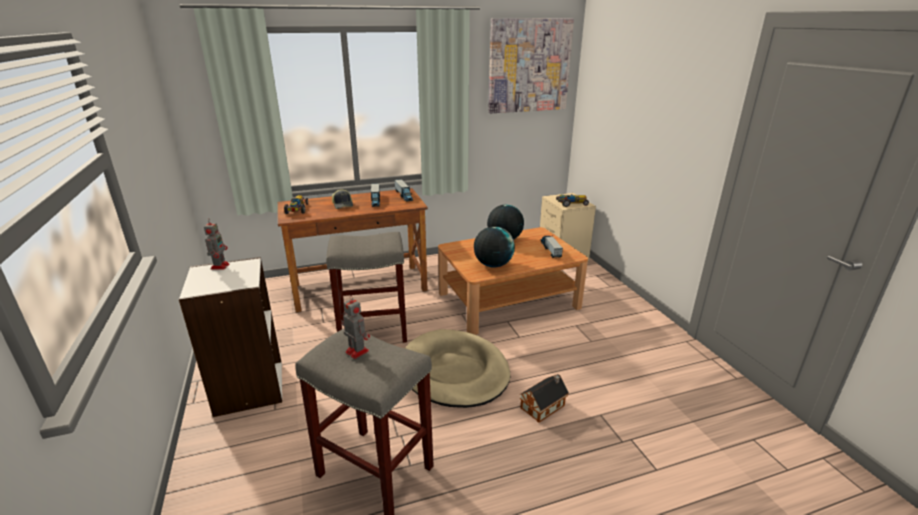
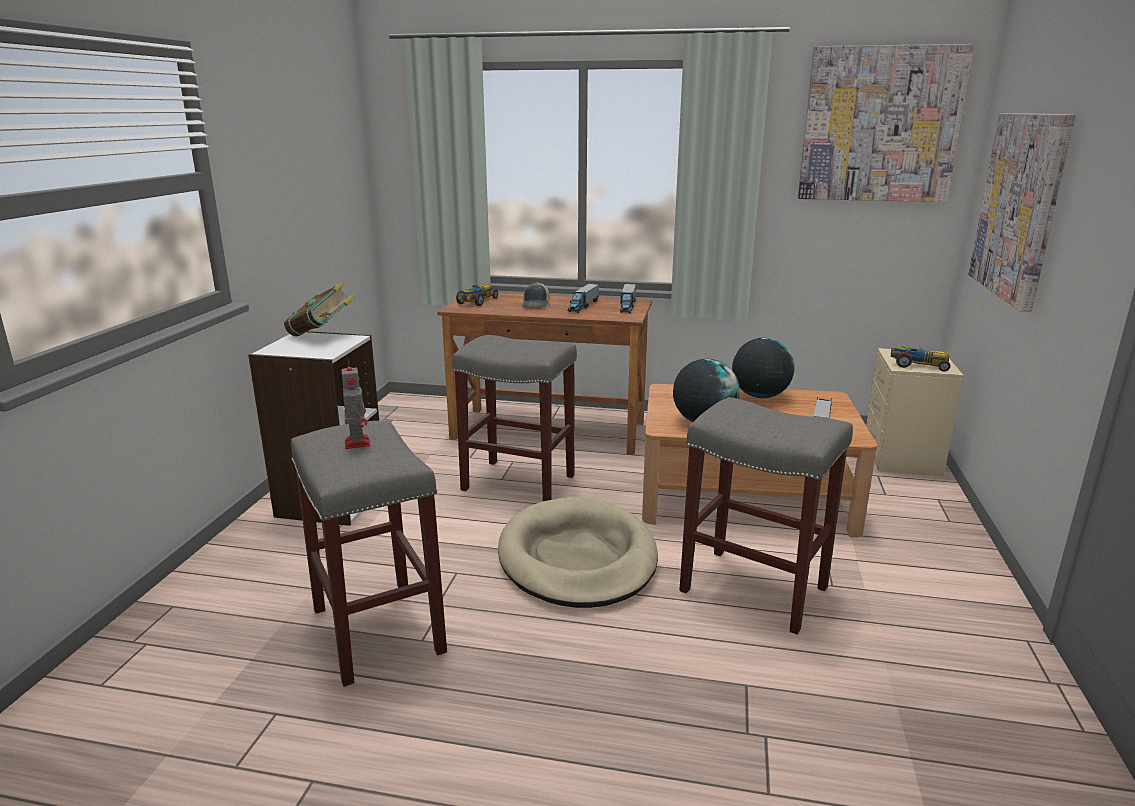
camera: 30 degrees right, 5 degrees down
(220, 266) = (322, 335): toy robot -> book
(544, 406) = (665, 642): toy house -> none
(560, 357) = (756, 589): none -> grey stool
(623, 114) = (1020, 206): none -> picture

